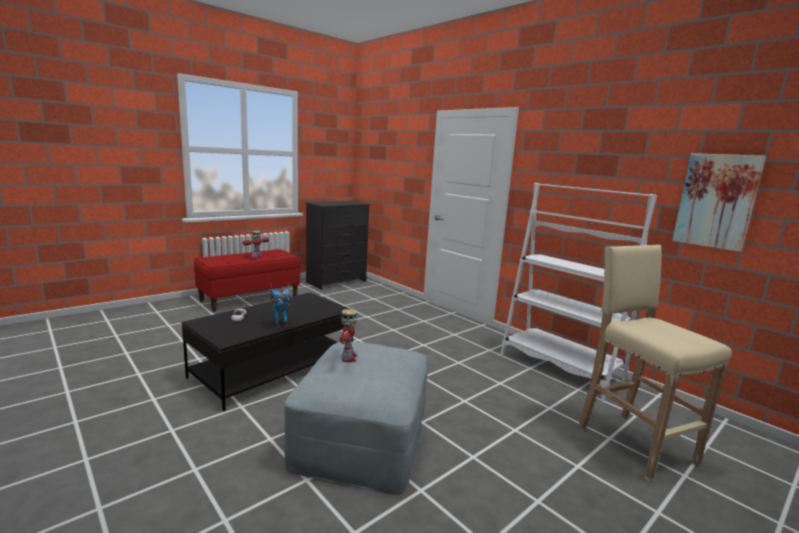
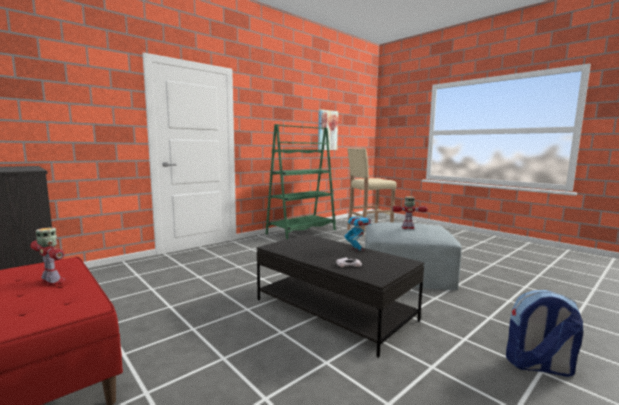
camera: 90 degrees left, 5 degrees down
(91, 461) = (538, 366): none -> backpack
(560, 367) = (301, 232): white bookcase -> green bookcase

